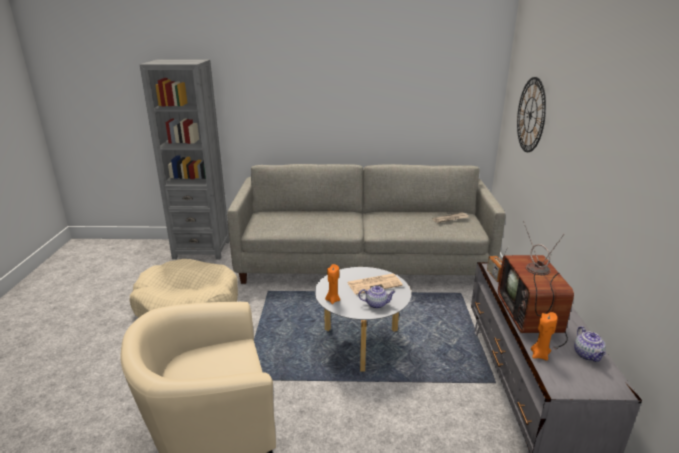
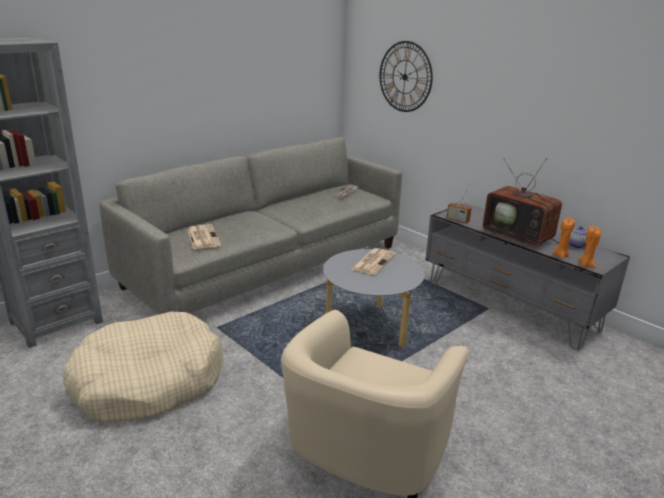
camera: 45 degrees left, 0 degrees up
(286, 220) = (203, 237): none -> newspaper
(332, 300) = (366, 286): orange candle -> orange candle (585, 265)
(377, 304) = (402, 275): teapot -> none

